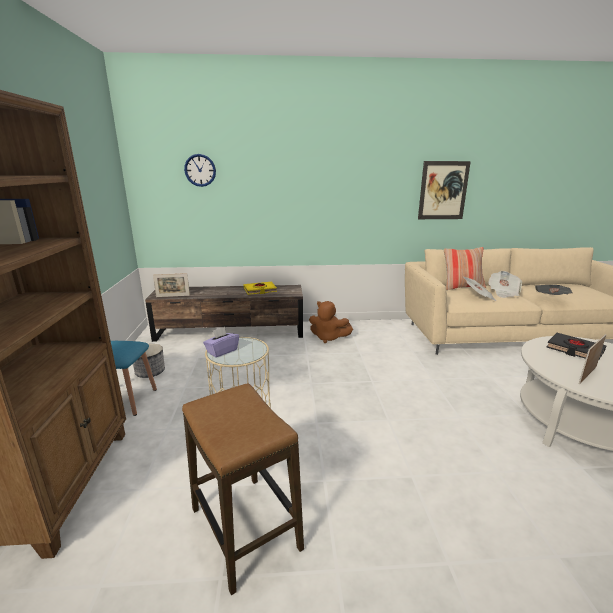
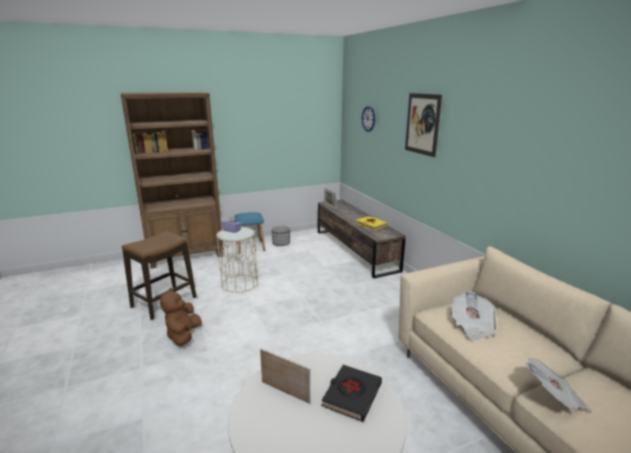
camera: 70 degrees right, 0 degrees up
(328, 338) = (384, 290): brown plush toy -> brown plush toy (183, 336)
(443, 190) = (547, 178): picture -> picture (422, 124)
(462, 287) = (505, 315): pillow -> none
(503, 293) = (522, 349): newspaper -> none

